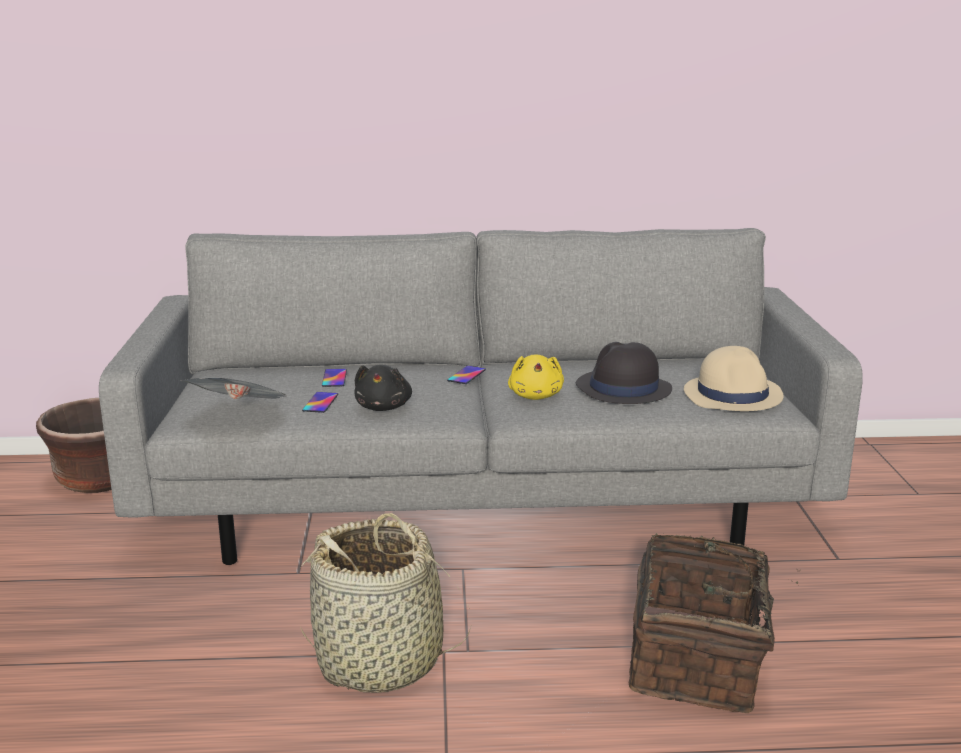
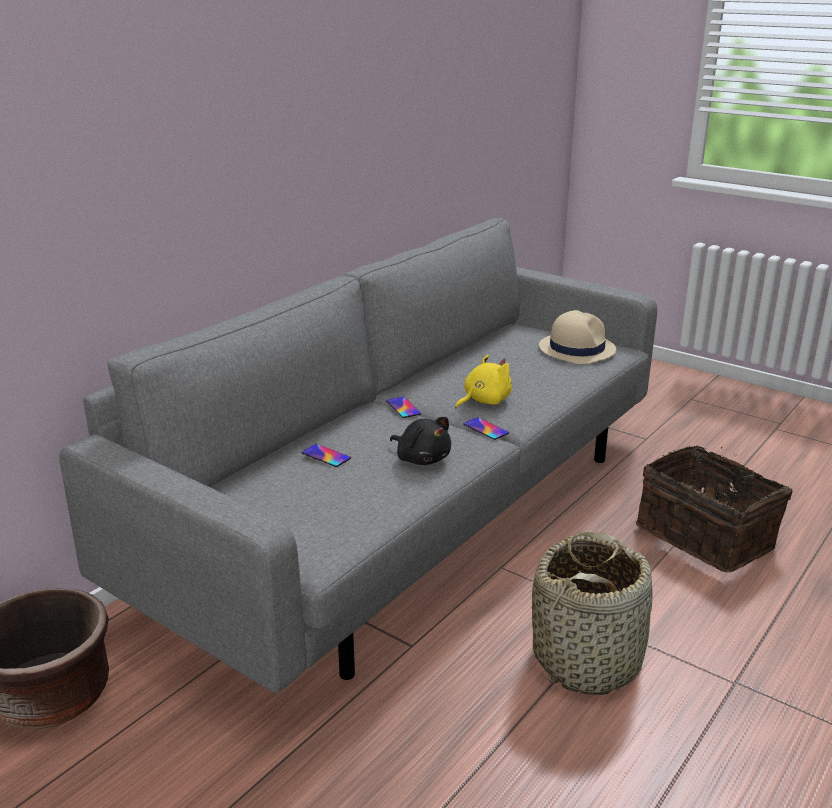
camera: 50 degrees left, 5 degrees up
(241, 416) = (345, 523): newspaper -> none
(320, 403) = (373, 480): phone -> phone (485, 429)
(536, 396) = (484, 401): yellow plush toy -> yellow plush toy turned 75 degrees counterclockwise
(622, 388) = (519, 371): black hat -> none

